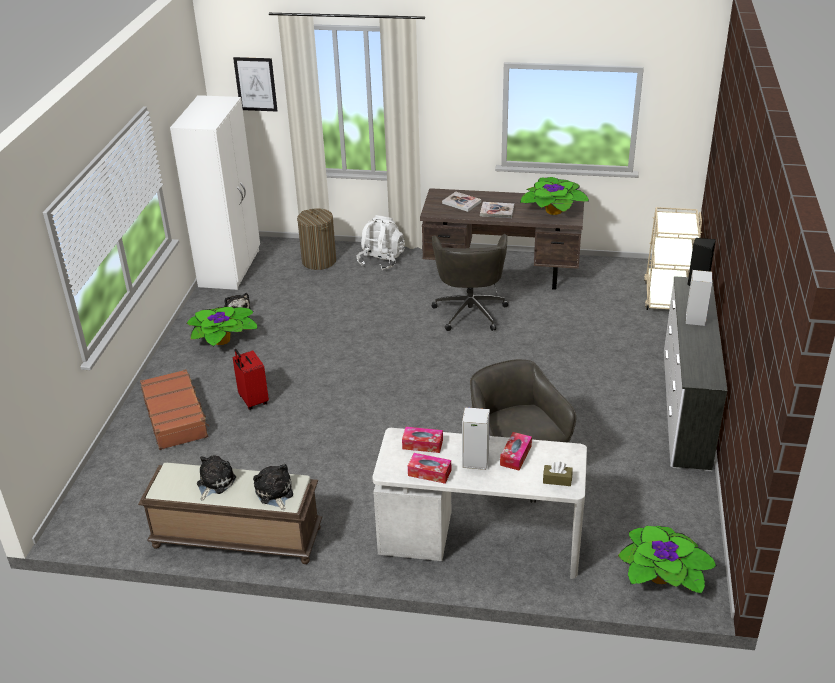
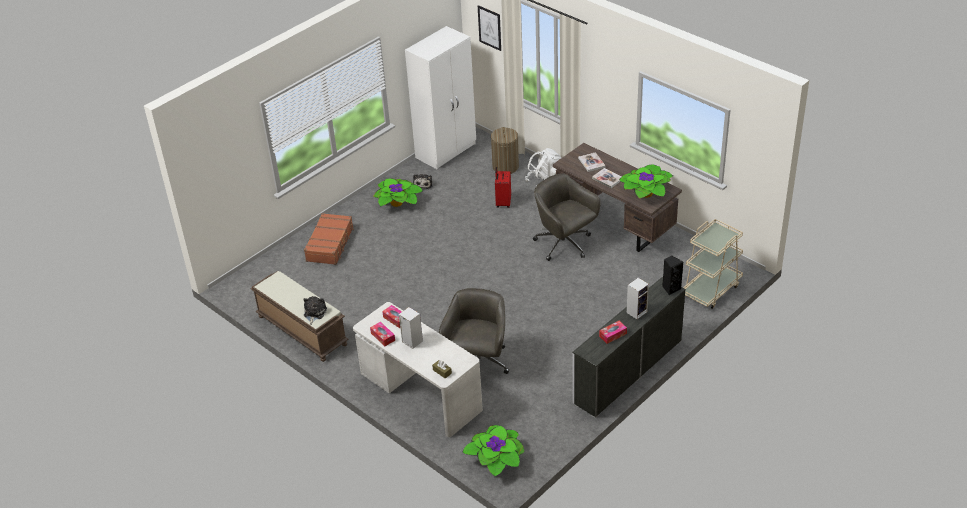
camera: 35 degrees right, 5 degrees up
(214, 483) = (291, 293): plush toy -> none
(252, 401) = (379, 252): red suitcase -> red suitcase (503, 202)
(470, 311) = (564, 245): grey office chair -> grey office chair turned 105 degrees clockwise
(515, 455) = (436, 348): tissue box -> tissue box (612, 335)

